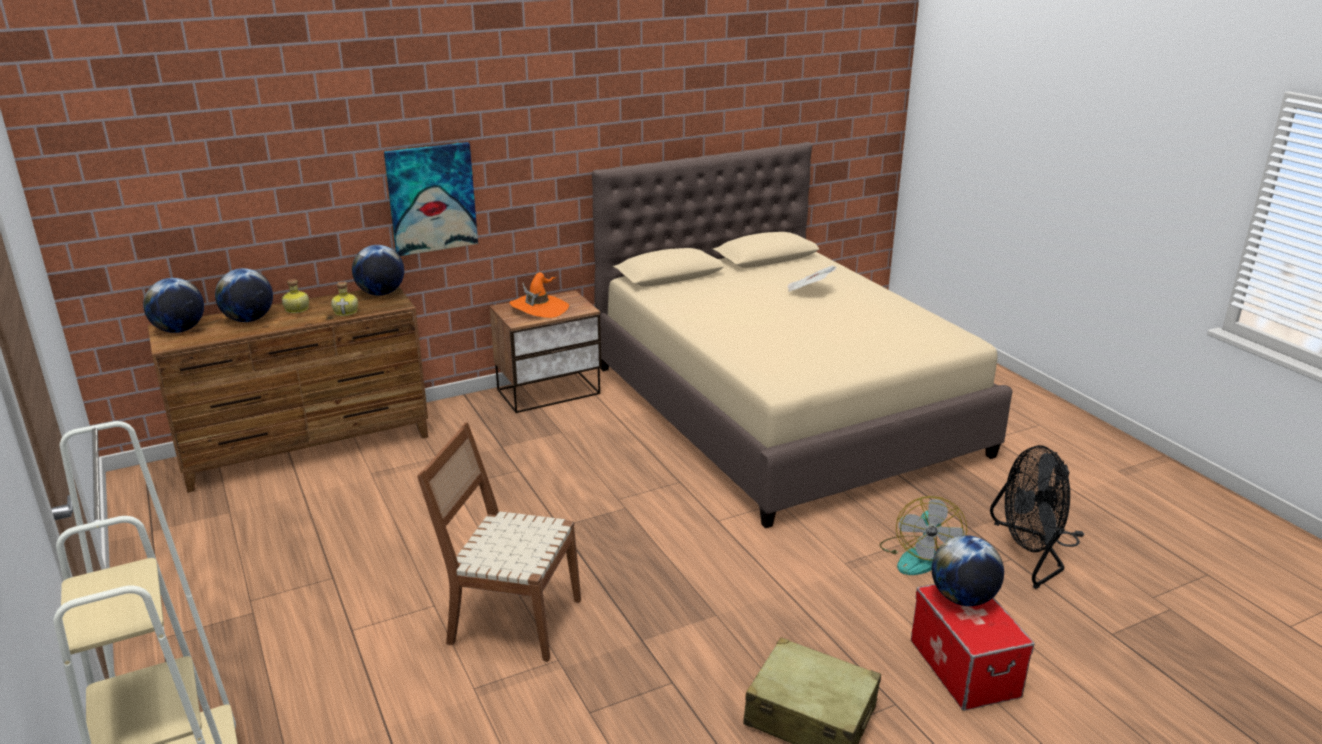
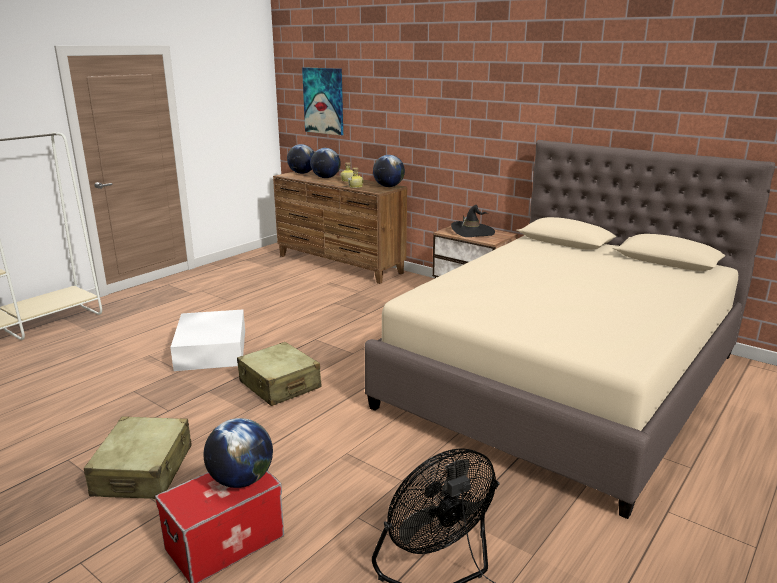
camera: 65 degrees right, 5 degrees down
(431, 198) = (435, 136): picture -> picture (323, 101)
(510, 619) = (212, 349): chair -> white storage box
(539, 308) = (472, 232): orange hat -> black hat
(668, 578) = (279, 385): none -> beige suitcase
(809, 291) = (623, 283): newspaper -> none
(918, 556) = (384, 490): fan -> none

